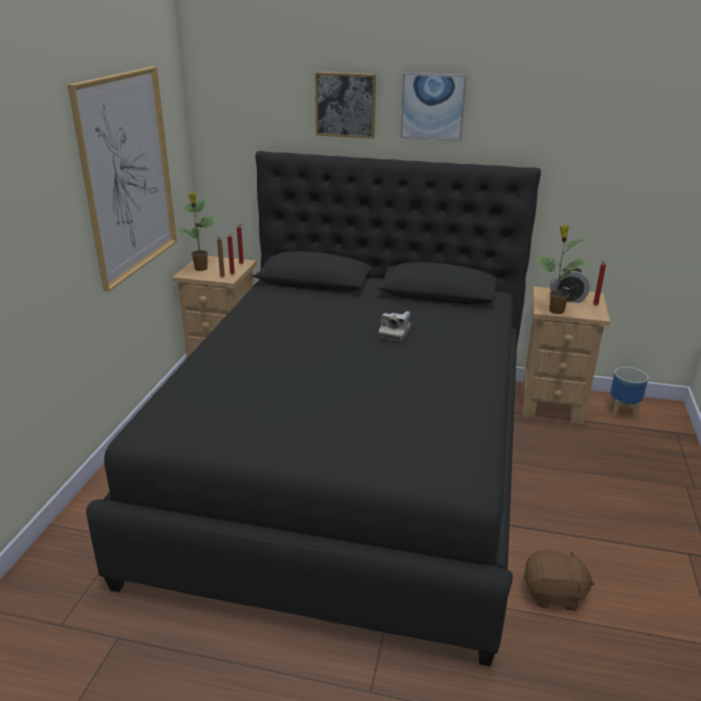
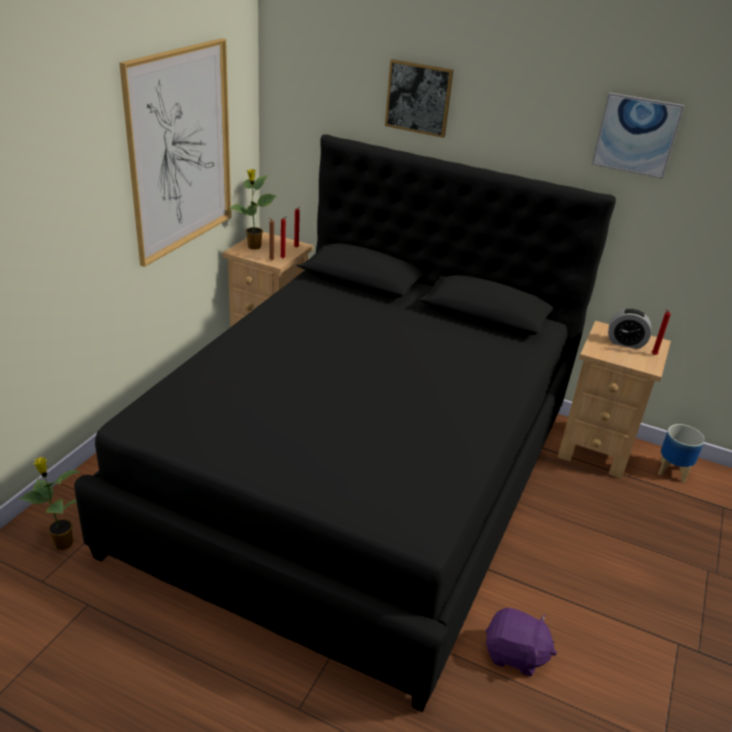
camera: 10 degrees right, 5 degrees up
(394, 333) = (419, 354): camera -> none
(432, 106) = (509, 112): picture -> picture (636, 135)
(553, 594) = (515, 654): brown plush toy -> purple plush toy
(555, 311) = (605, 354): potted plant -> potted plant (62, 543)

